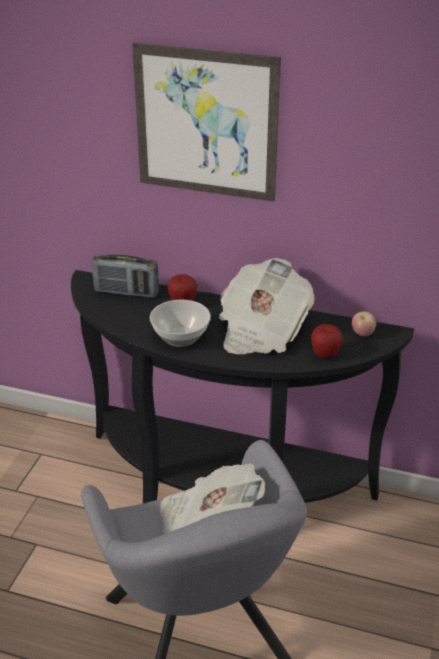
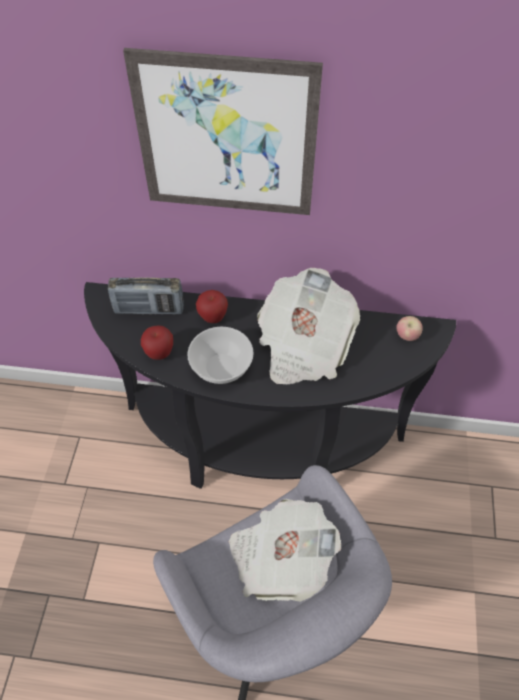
camera: 10 degrees left, 20 degrees up
(325, 355) = (375, 372): apple -> apple (159, 353)

